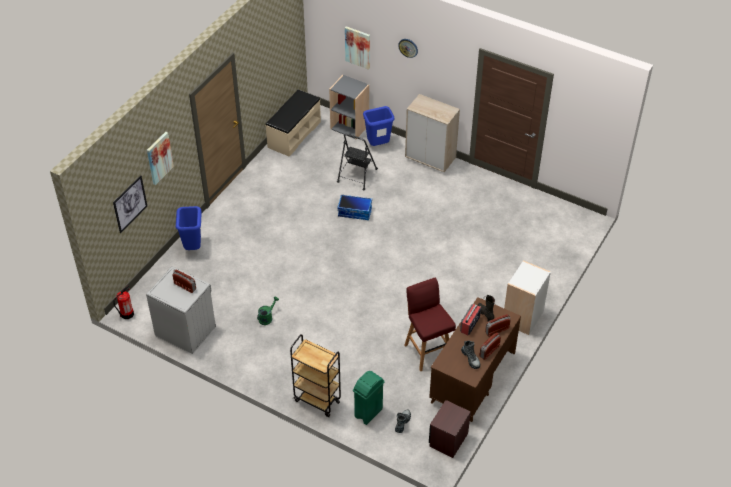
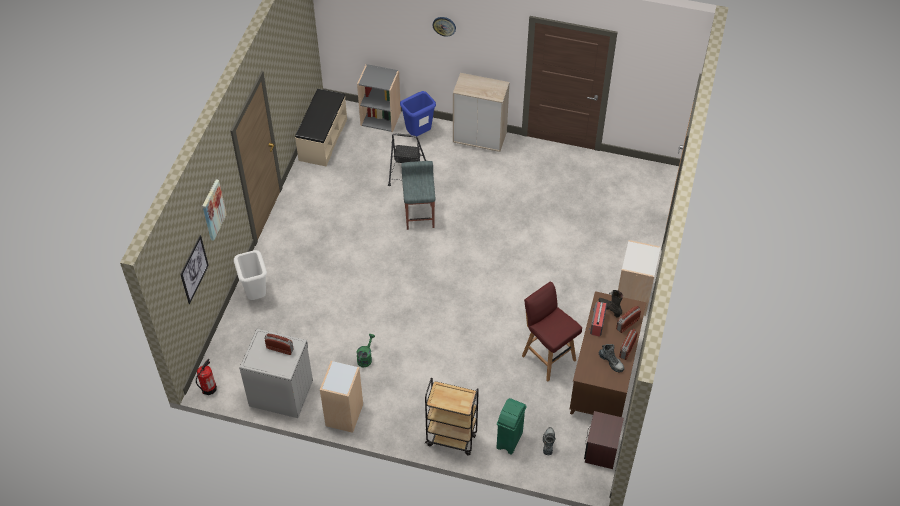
camera: 15 degrees left, 5 degrees up
(193, 247) = (256, 294): blue trash can -> white trash can
(232, 360) = (344, 415): none -> bookcase
(355, 212) = (419, 216): storage box -> grey stool
(358, 47) = (383, 33): picture -> none

